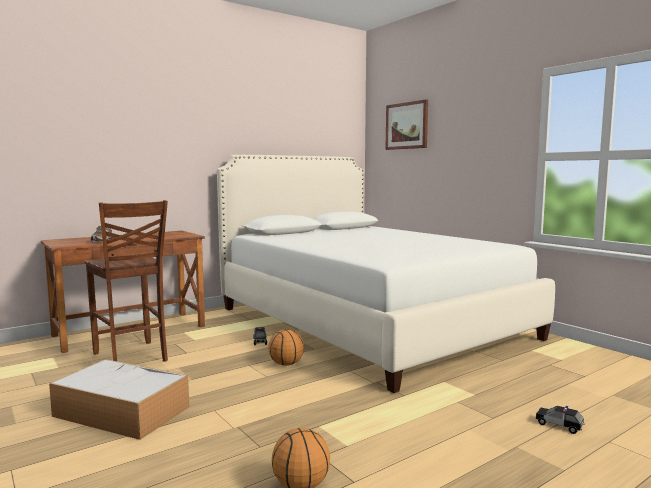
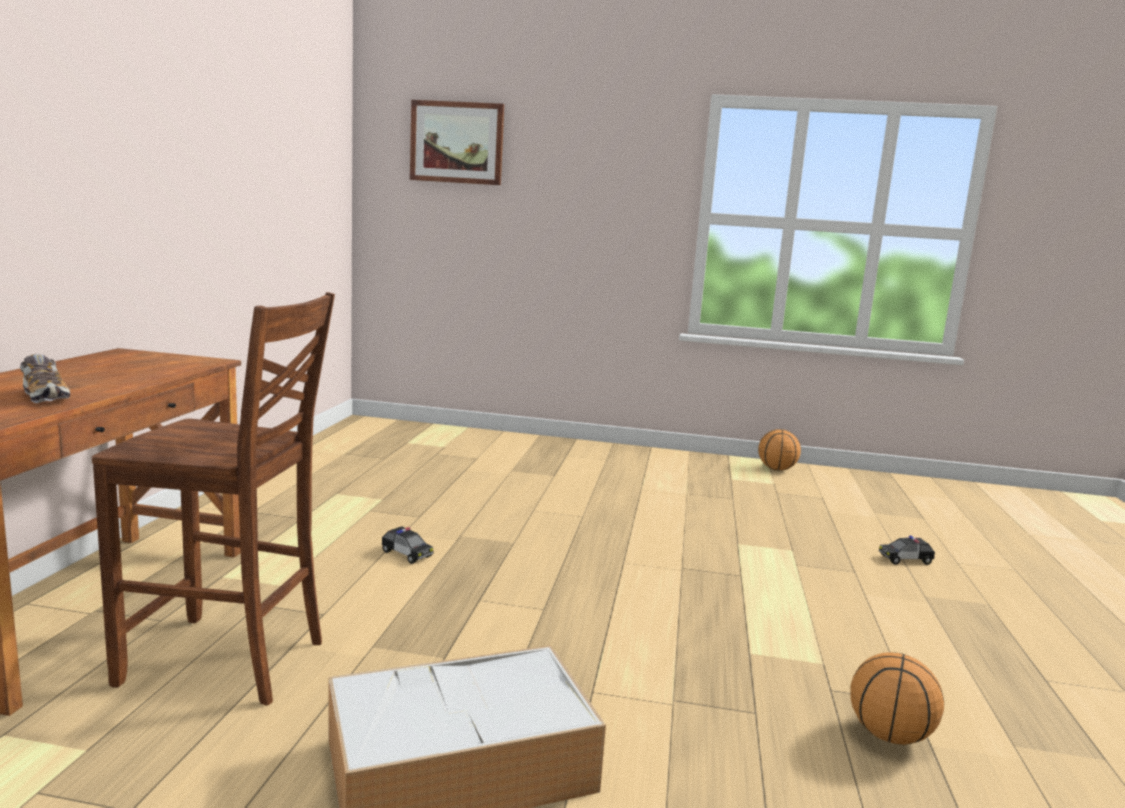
camera: 45 degrees left, 5 degrees up
(286, 364) = (529, 580): basketball -> basketball (777, 469)
(369, 322) = (496, 481): white bed -> none

